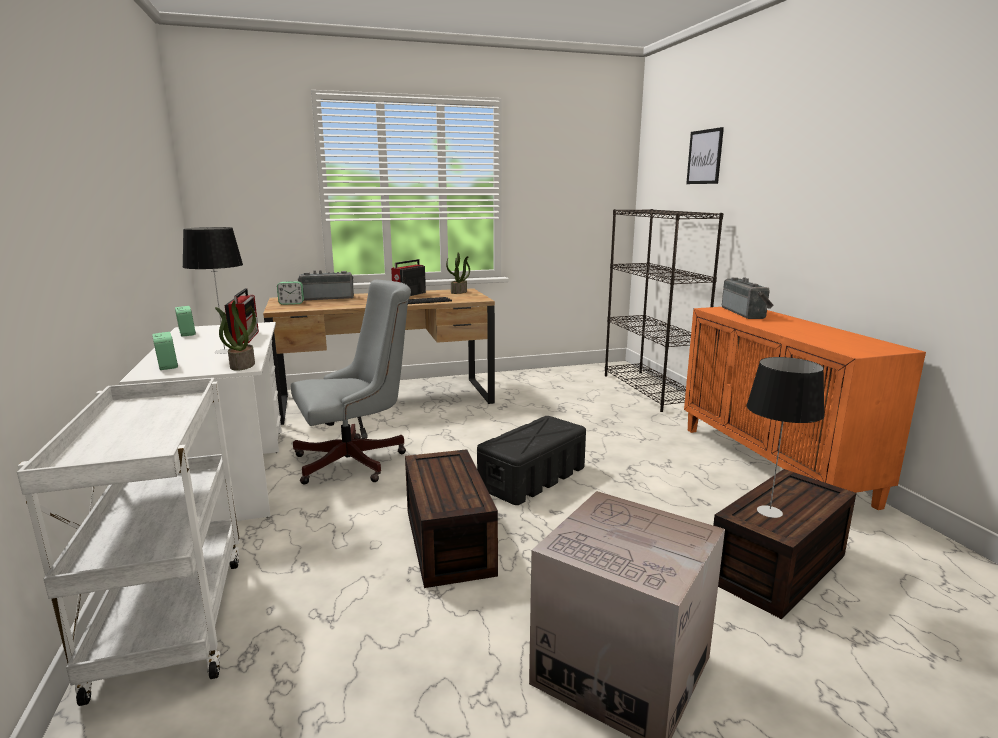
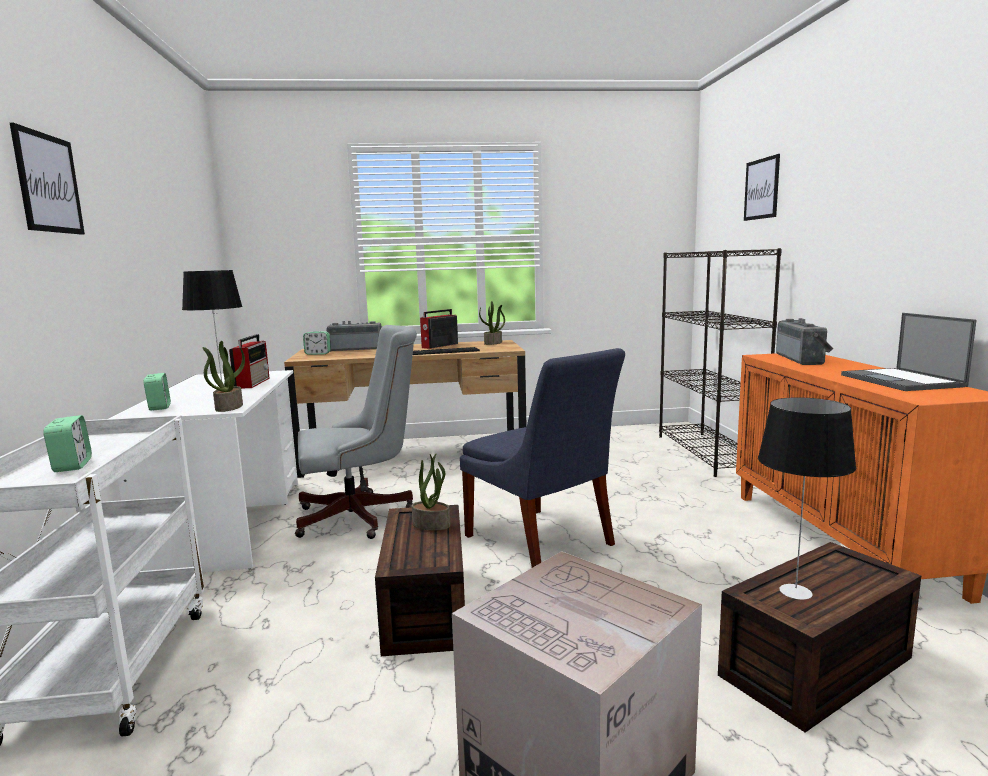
camera: 10 degrees right, 5 degrees down
(58, 141) = (48, 183): none -> picture
(187, 333) = (202, 380): alarm clock -> alarm clock (72, 465)
(451, 469) = (432, 524): none -> potted plant
(532, 478) = (541, 543): black storage box -> blue chair
(833, 335) = (902, 381): none -> laptop

